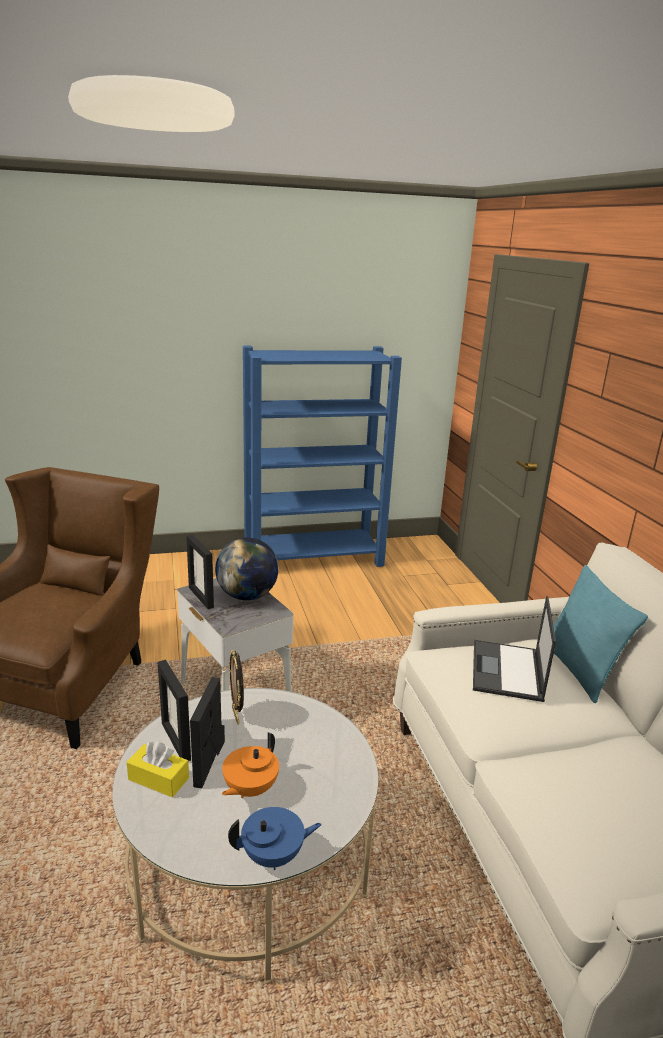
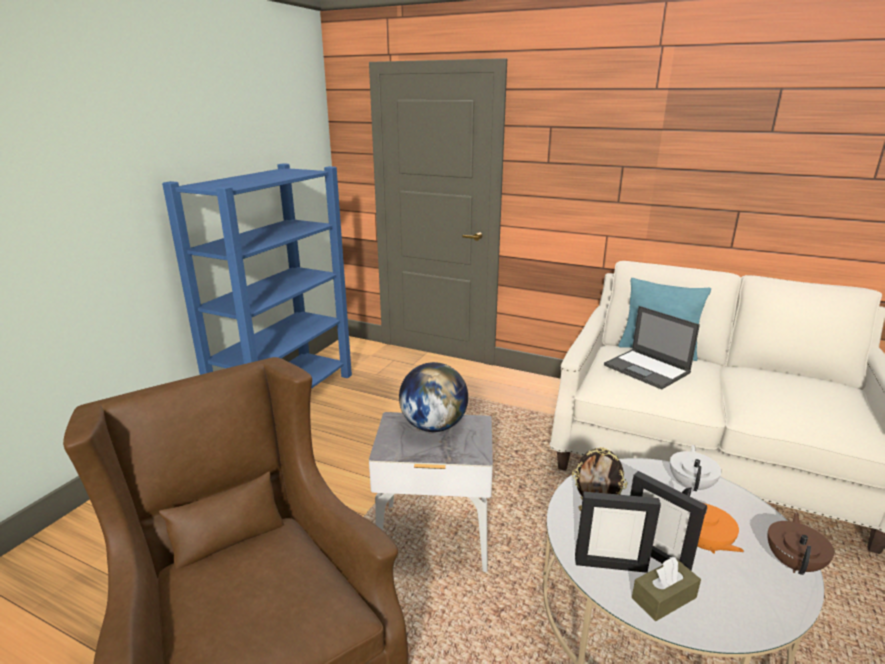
camera: 50 degrees left, 0 degrees up
(158, 779) = (664, 598): yellow tissue box -> brown tissue box
(202, 597) = (405, 451): picture frame -> none
(273, 856) = (793, 563): blue teapot -> brown teapot
(339, 763) = (691, 485): none -> white teapot

